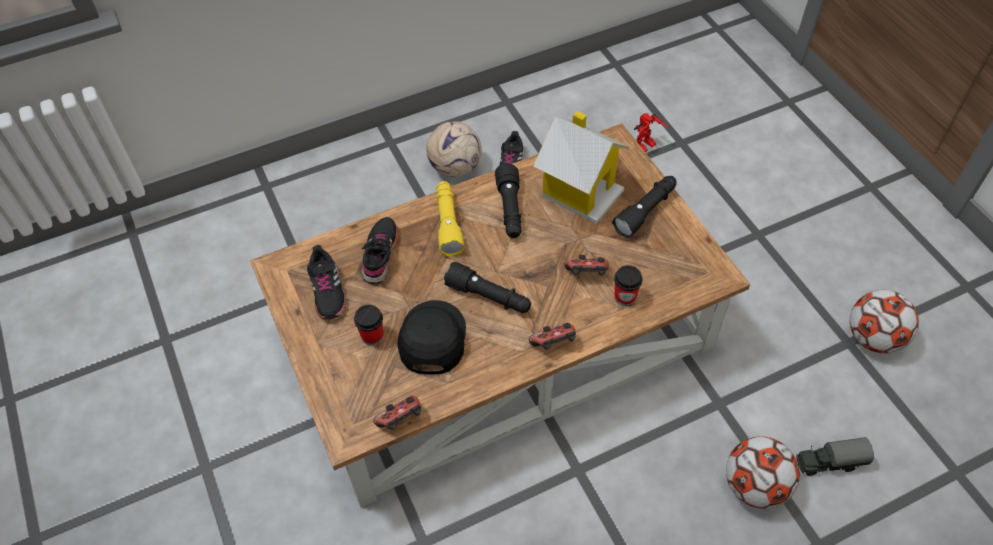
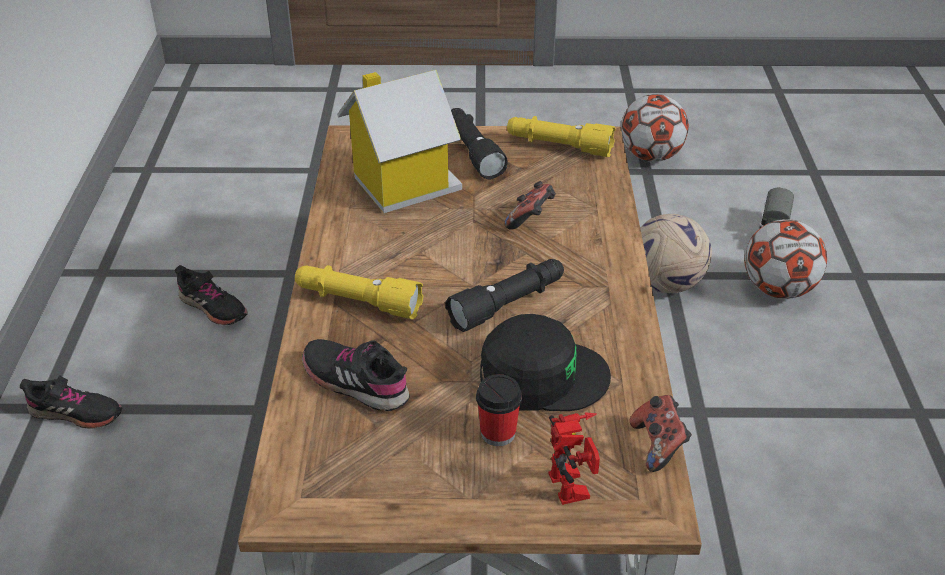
camera: 65 degrees left, 15 degrees down
(327, 291) = (379, 459): black shoe -> black shoe (75, 413)
(432, 339) = (541, 375): black cap -> black cap turned 150 degrees clockwise
(454, 167) = (158, 358): football -> football (665, 284)
(510, 210) = (383, 244): black flashlight -> none
(554, 344) = (615, 276): game controller -> none
(625, 297) = (582, 205): cup -> none
(646, 148) = (295, 195): toy robot -> toy robot (576, 487)
(690, 256) = (559, 146): none -> yellow flashlight

